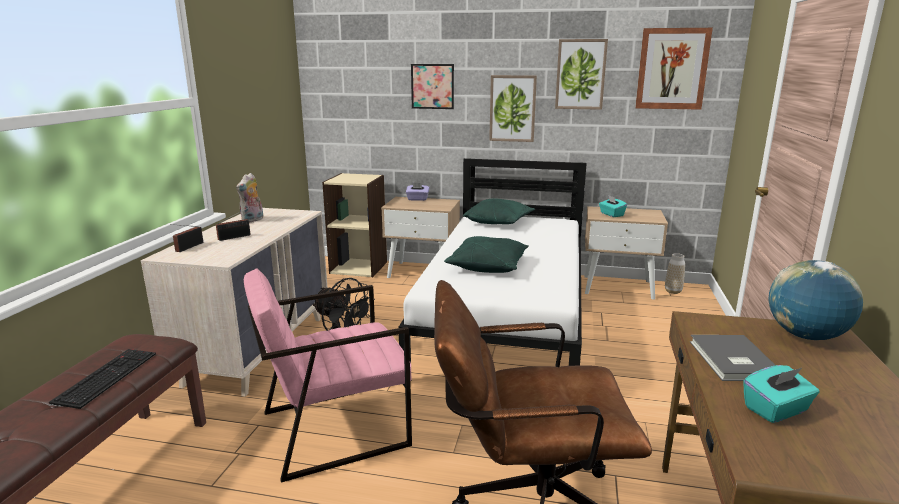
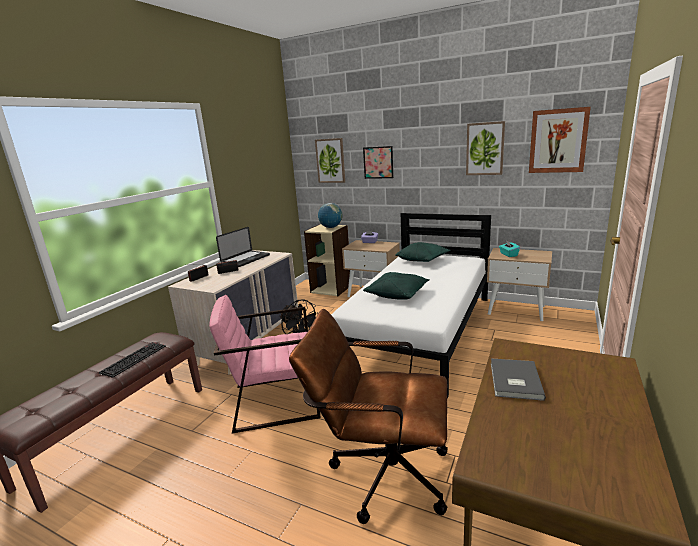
camera: 15 degrees right, 0 degrees up
(253, 220) = (246, 259): plush toy -> laptop
(512, 108) = (435, 176): picture -> picture (330, 160)
(673, 291) = (561, 315): vase -> none
(776, 410) = (523, 423): turquoise tissue box -> none
(805, 336) = (591, 365): globe -> globe (331, 227)

